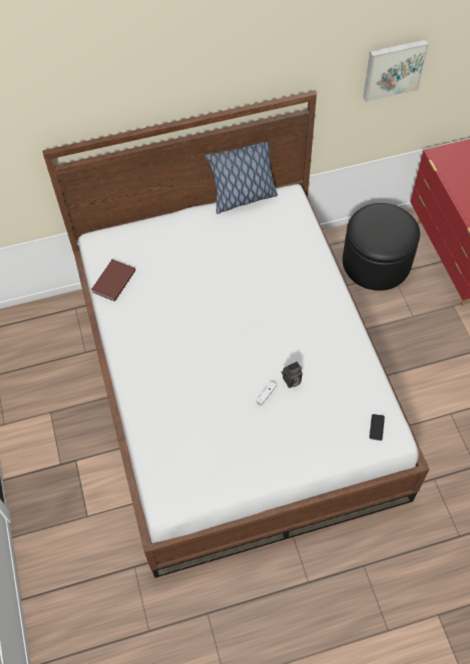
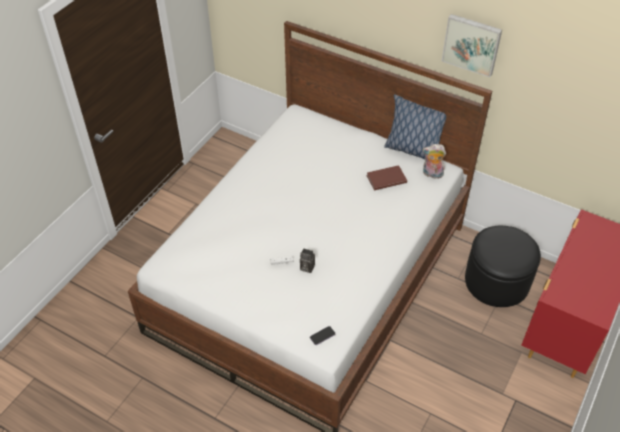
camera: 45 degrees right, 10 degrees down
(112, 281) = (277, 138): brown book -> brown book (385, 178)
(285, 208) = (432, 174): none -> plush toy
(393, 69) = (568, 113): picture -> picture (472, 44)

